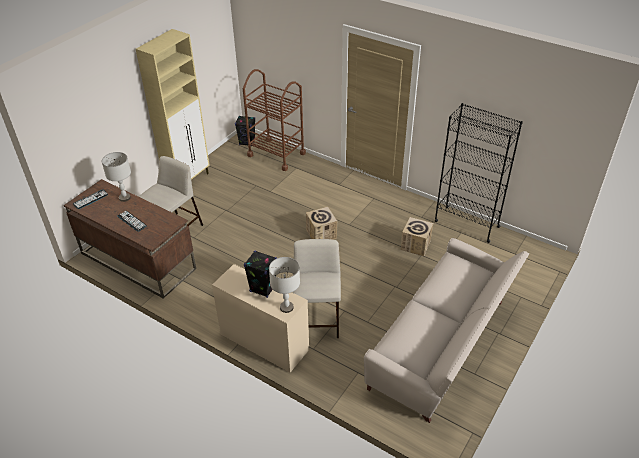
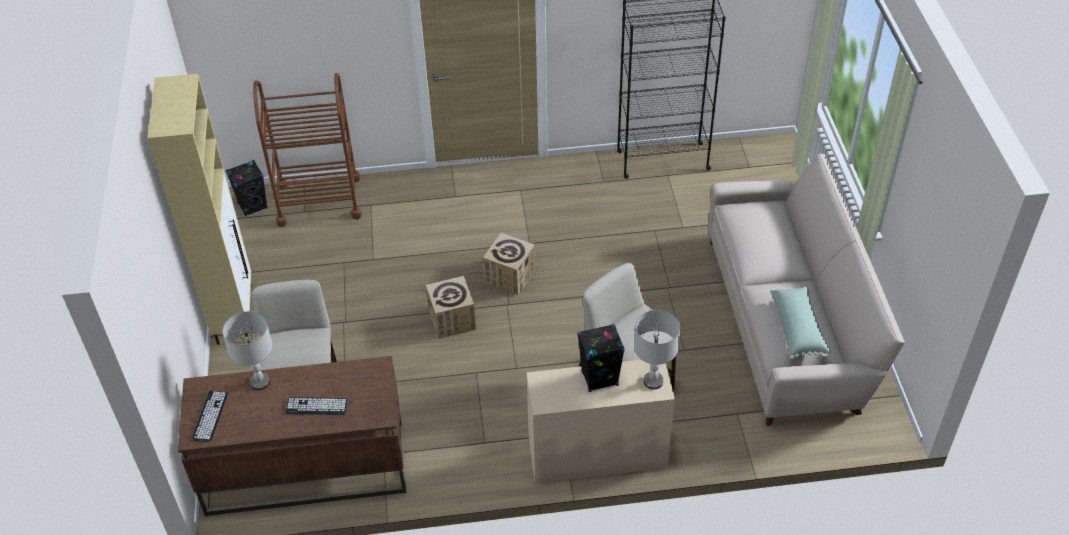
camera: 40 degrees left, 5 degrees up
(412, 339) = (798, 329): none -> green pillow
(415, 245) = (635, 222): cardboard box -> cardboard box (452, 320)

